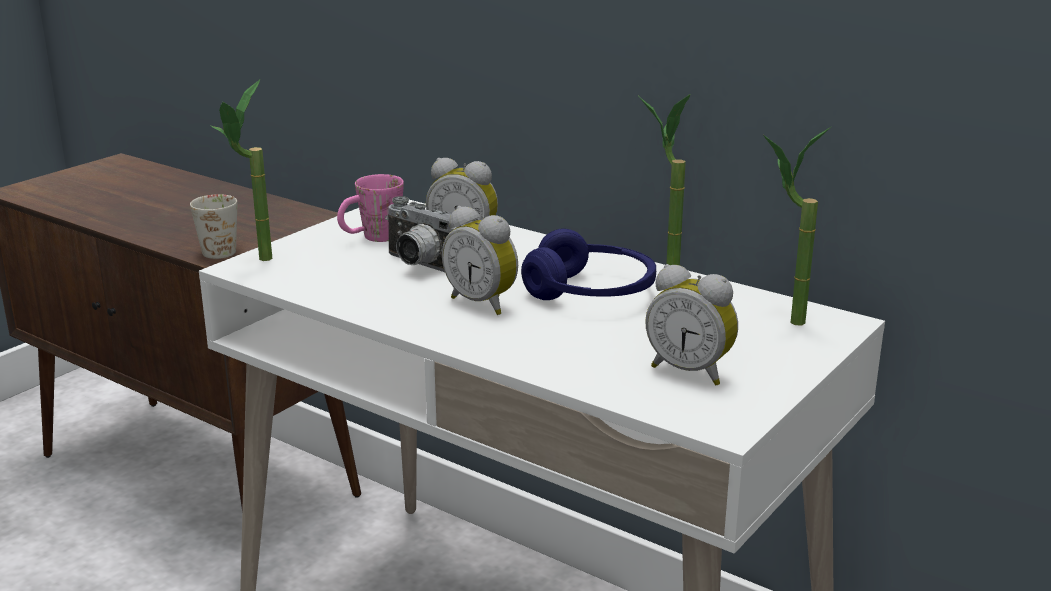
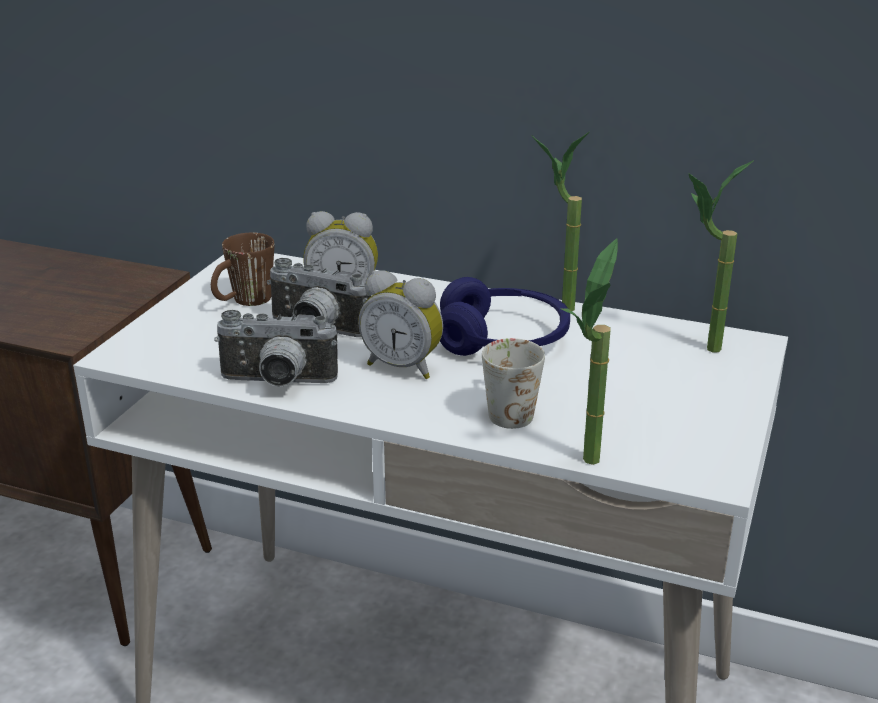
camera: 15 degrees left, 5 degrees up
(222, 248) = (64, 327): white mug -> white mug (507, 409)
(255, 263) = (133, 347): potted plant -> potted plant (587, 469)
(361, 303) = (277, 383): none -> camera
(371, 238) = (243, 302): pink mug -> brown mug
(691, 371) = (648, 418): alarm clock -> none

